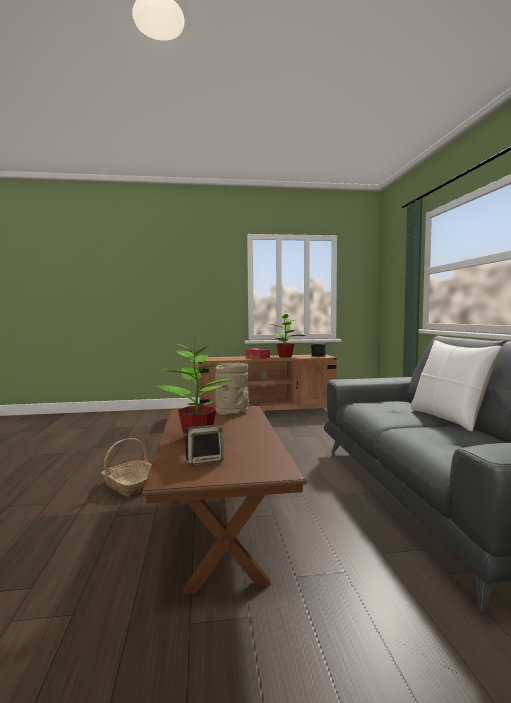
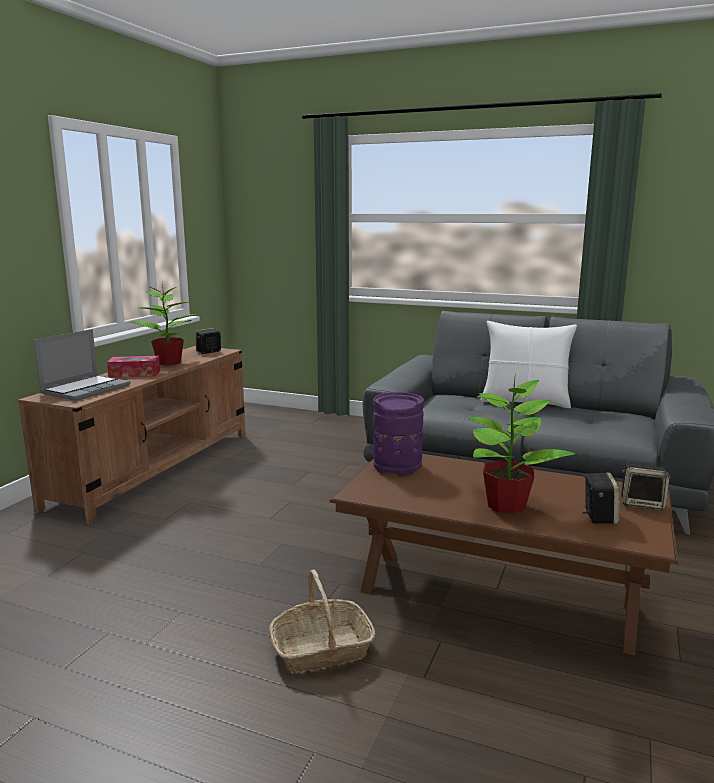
camera: 60 degrees left, 10 degrees up
(223, 358) = (86, 389): none -> laptop
(232, 411) = (397, 466): beige vase -> purple vase
(248, 472) = (642, 504): none -> speaker

